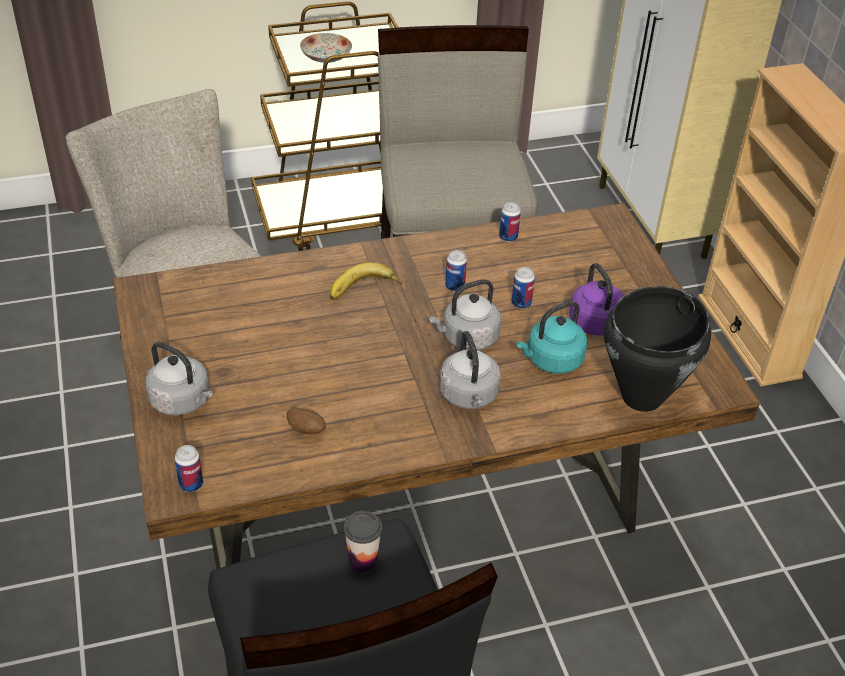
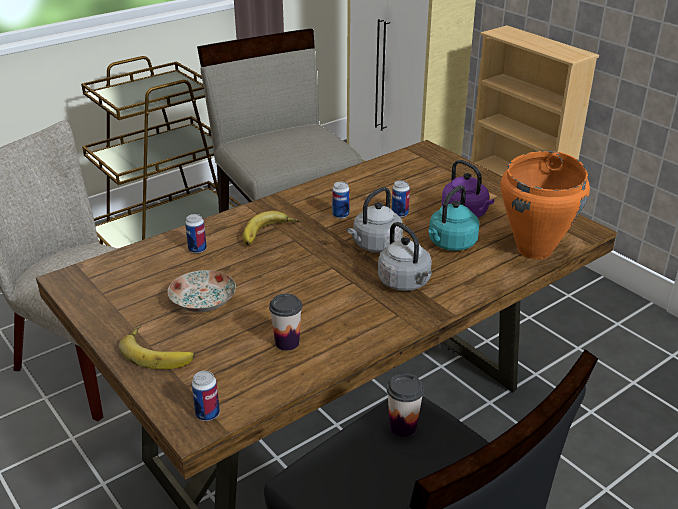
camera: 20 degrees left, 10 degrees down
(182, 401) = (159, 351): grey kettle -> banana
(306, 430) = (287, 342): potato -> cup
(325, 57) = (139, 97): plate -> plate (202, 302)
(508, 237) = (359, 176): can -> can (197, 249)
(643, 397) = (535, 250): black cooking pot -> orange cooking pot

